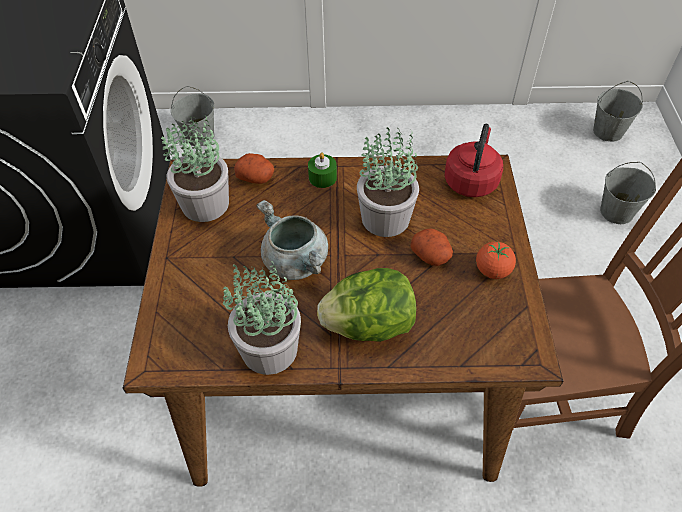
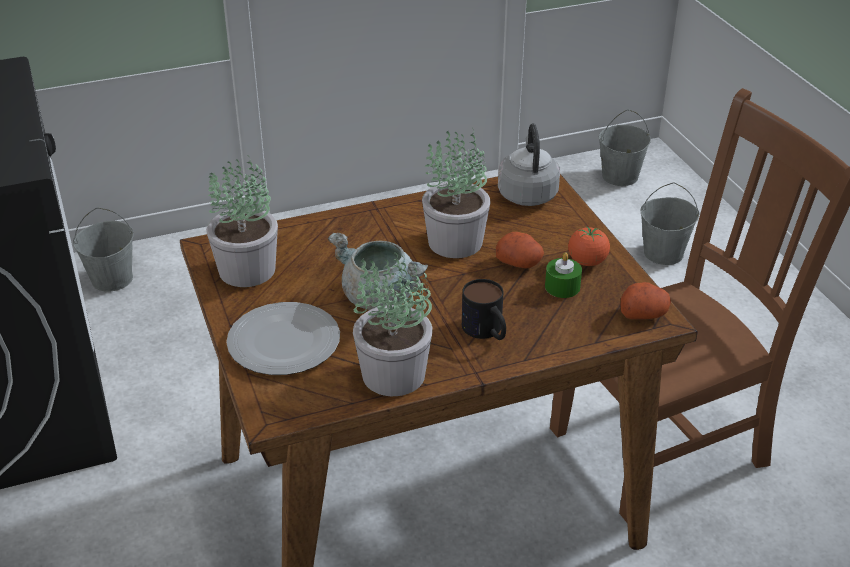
camera: 20 degrees left, 15 degrees down
(197, 288) = (283, 343): none -> plate
(256, 177) = (292, 235): potato -> potato (643, 313)
(322, 177) = (367, 221): green candle -> green candle (562, 287)
(369, 325) = (487, 331): lettuce -> mug
(471, 180) = (527, 193): red kettle -> grey kettle

